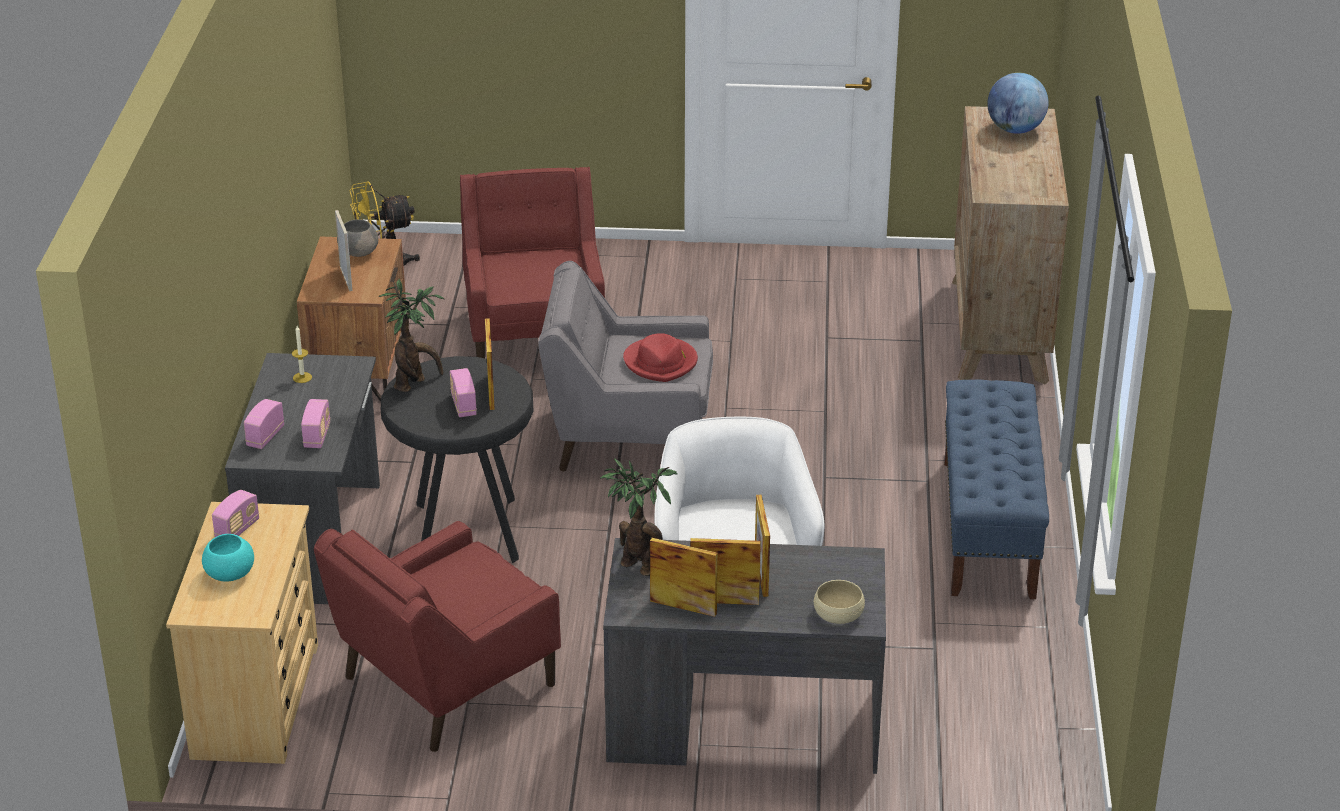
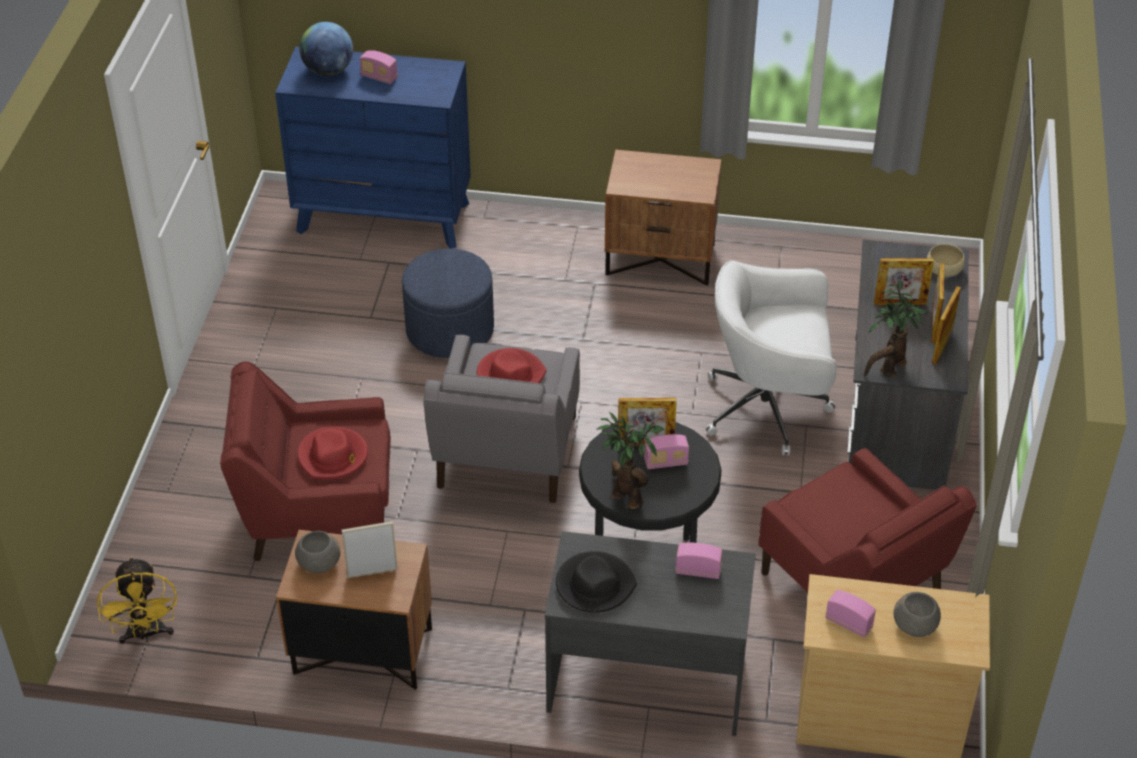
camera: 85 degrees left, 10 degrees up
(229, 574) = (915, 626): turquoise bowl -> grey bowl
(265, 437) = (696, 610): radio -> radio (379, 77)
(302, 377) = (594, 585): candle -> black hat
(530, 273) = (333, 456): none -> red hat
(818, 388) = (450, 330): none -> blue ottoman
(988, 528) = (661, 259): blue bench -> brown nightstand
(999, 330) = (383, 217): brown dresser -> blue dresser

